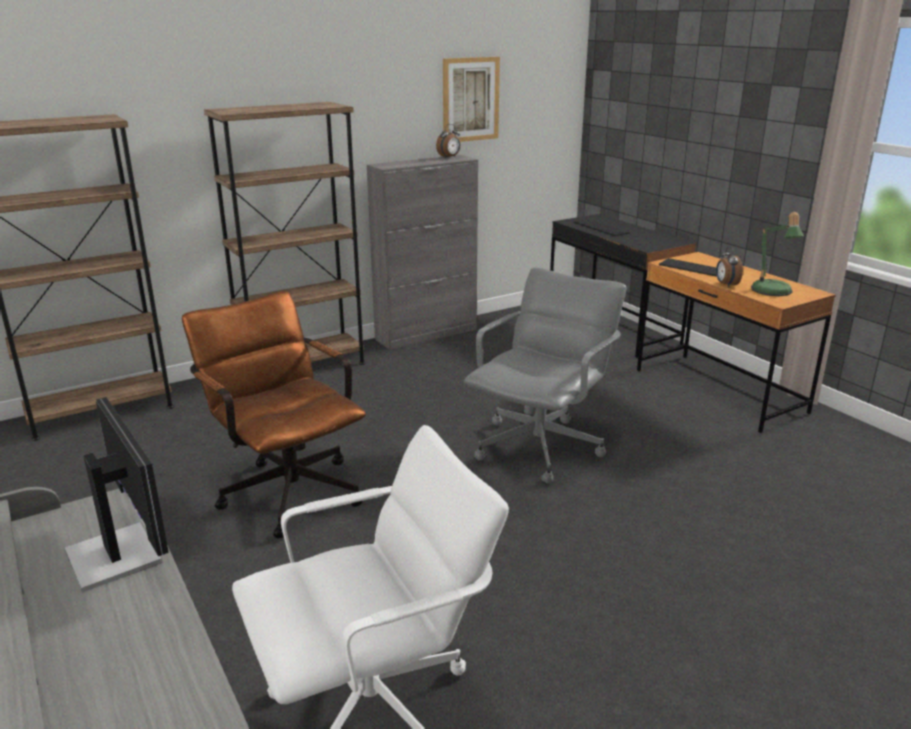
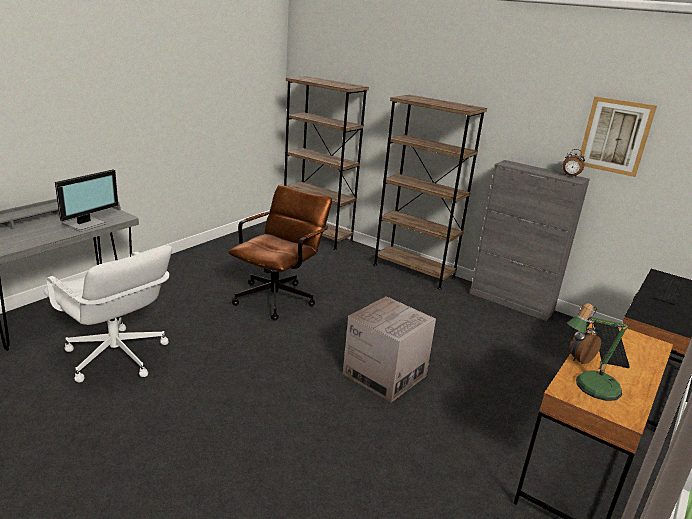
camera: 65 degrees right, 0 degrees up
(540, 448) = (384, 375): grey office chair -> cardboard box

